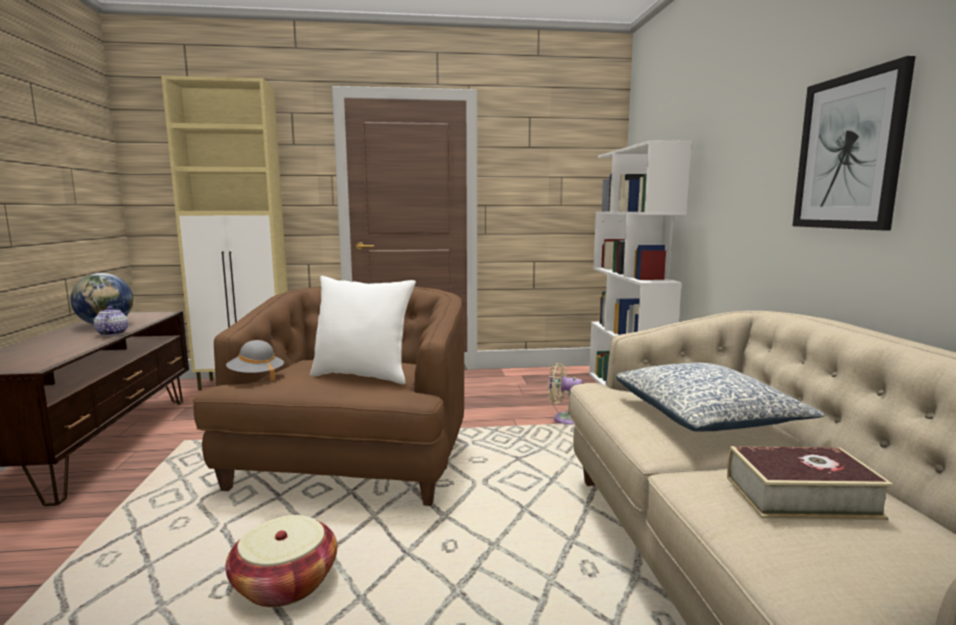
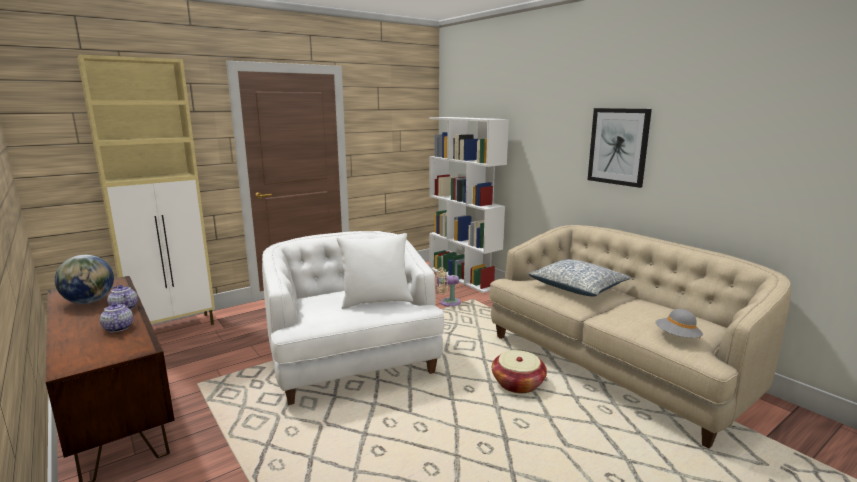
camera: 30 degrees left, 5 degrees up
(67, 347) = (118, 328): none -> teapot
(256, 376) = (303, 317): grey hat -> grey hat (677, 337)
(285, 583) = (407, 435): basket -> basket (518, 383)
(352, 462) = (351, 362): brown armchair -> white armchair
(800, 497) = (649, 315): book -> none

